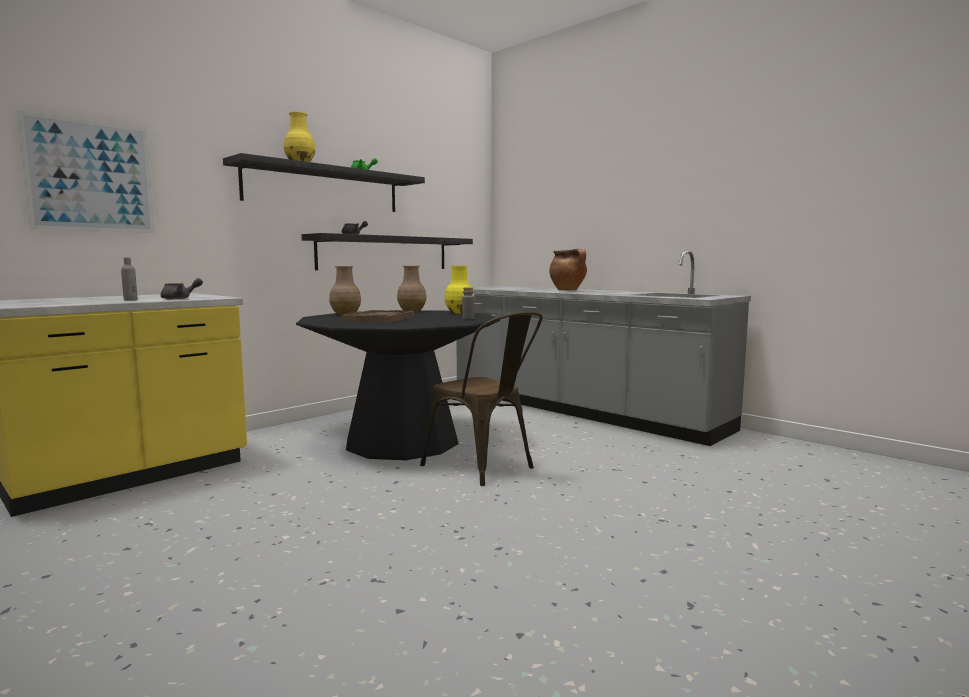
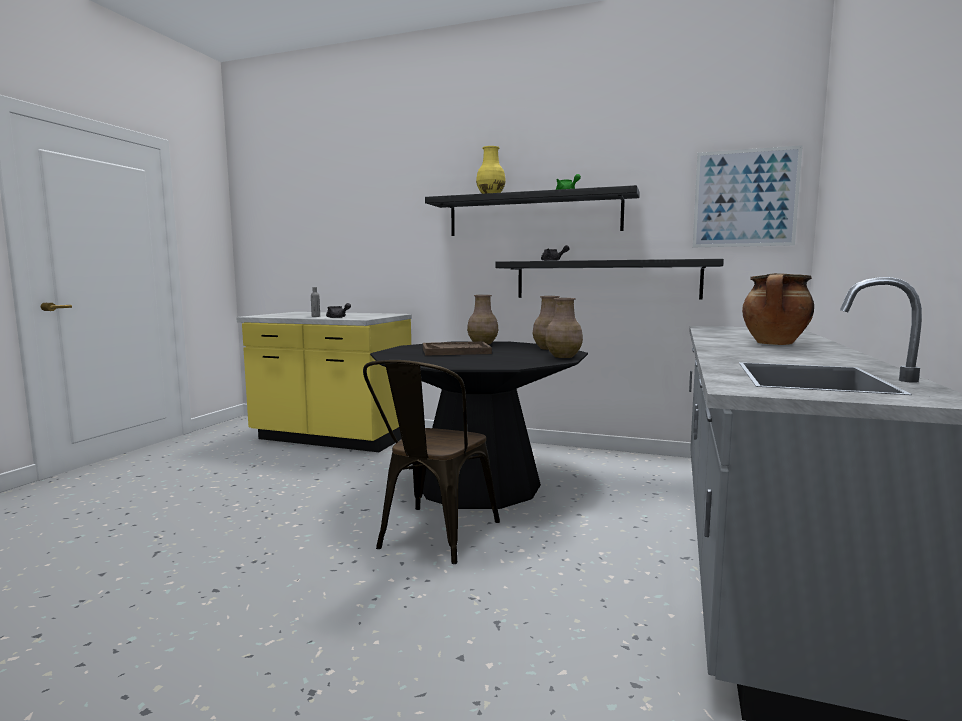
camera: 65 degrees right, 0 degrees up
(90, 176) = (355, 229): picture -> picture (745, 198)
(459, 313) = (564, 356): yellow vase -> brown vase
(468, 318) = (503, 363): grey bottle -> none

